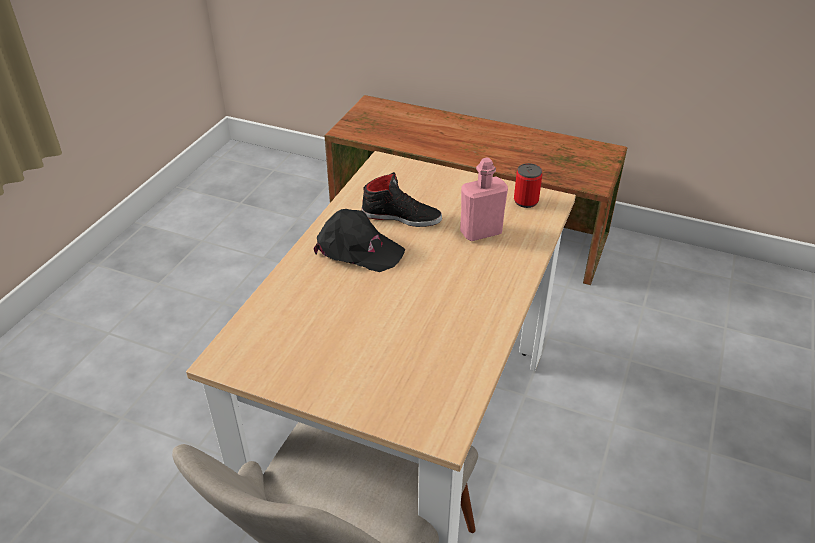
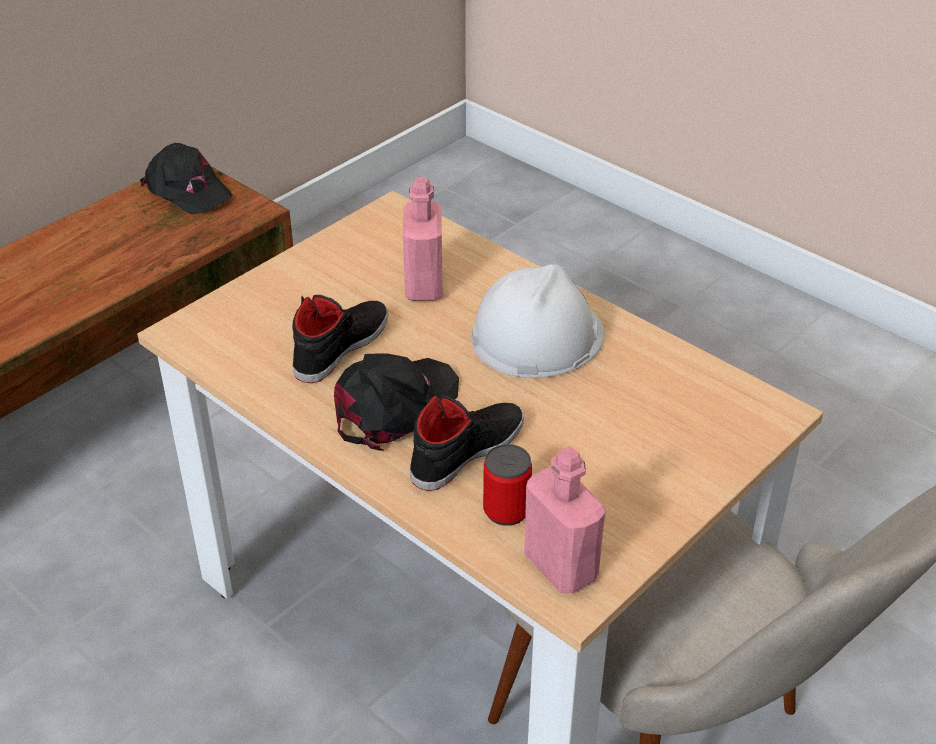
camera: 70 degrees left, 0 degrees up
(244, 349) = (560, 566): none -> pink bottle
(331, 287) = (466, 450): none -> black shoe
(460, 292) = (537, 336): none -> white hard hat
(526, 201) = (380, 231): can -> can (506, 510)
(590, 156) = (187, 190): none -> black cap

